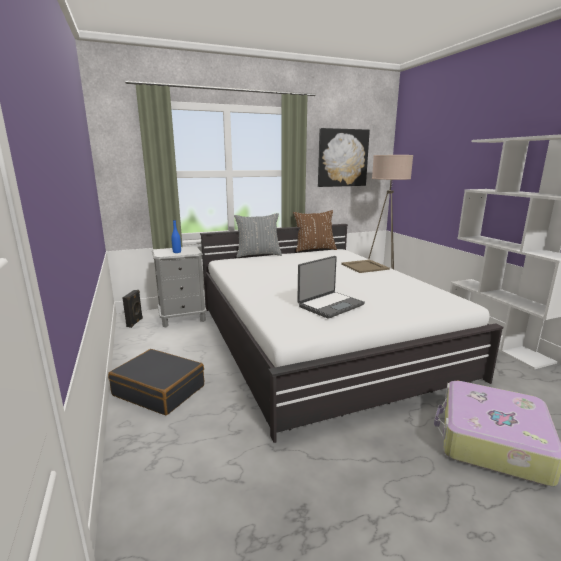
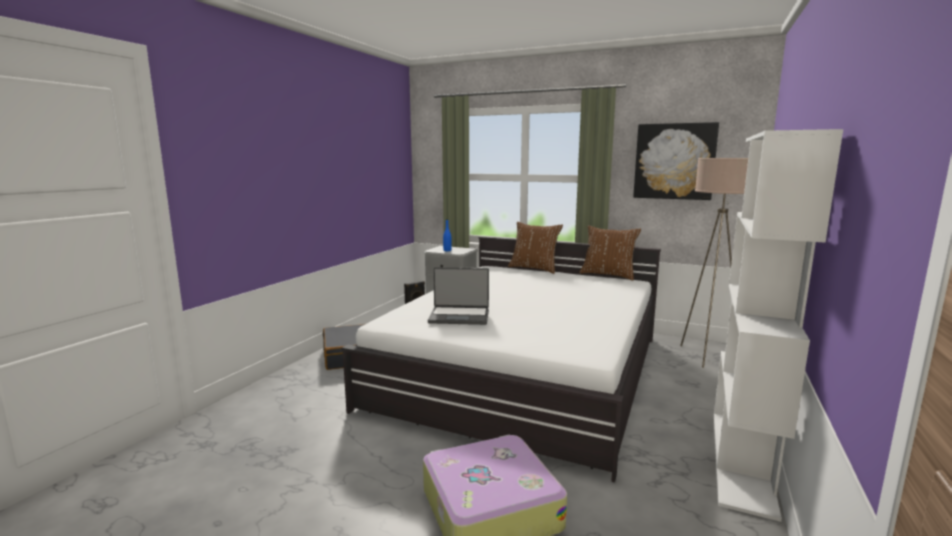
camera: 45 degrees right, 5 degrees down
(258, 255) = (534, 269): grey pillow -> brown pillow
(365, 266) = (605, 301): beige tray -> none

